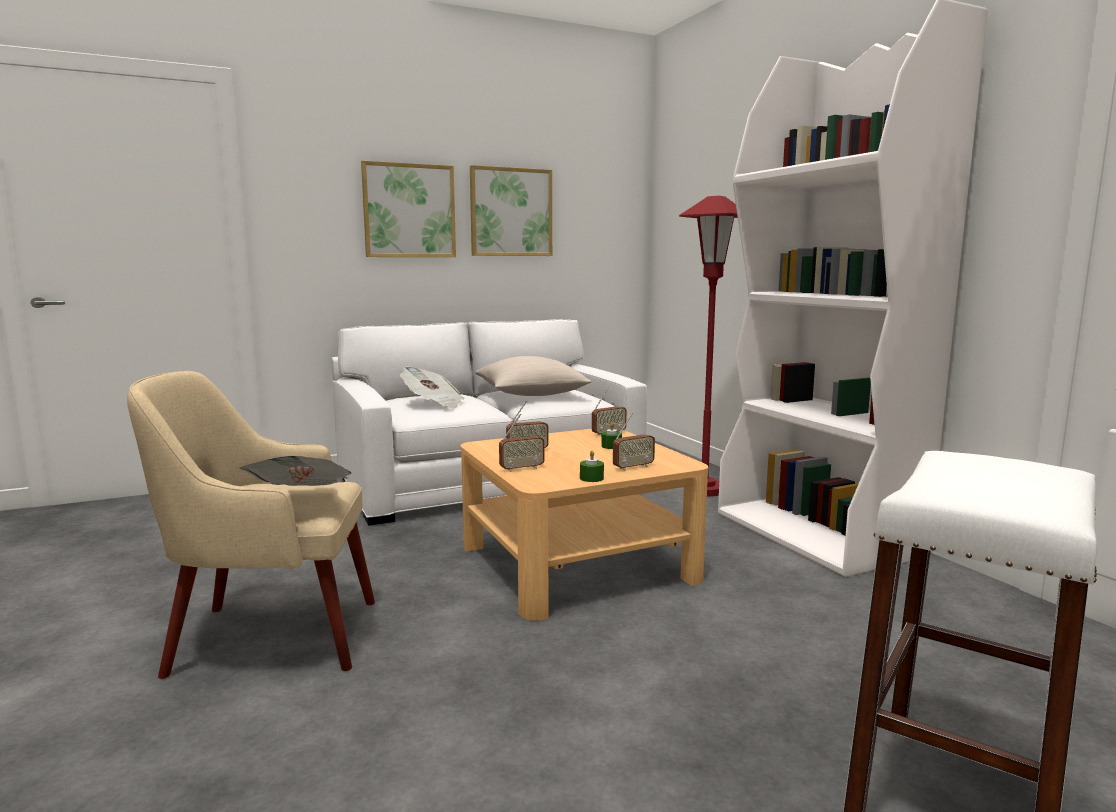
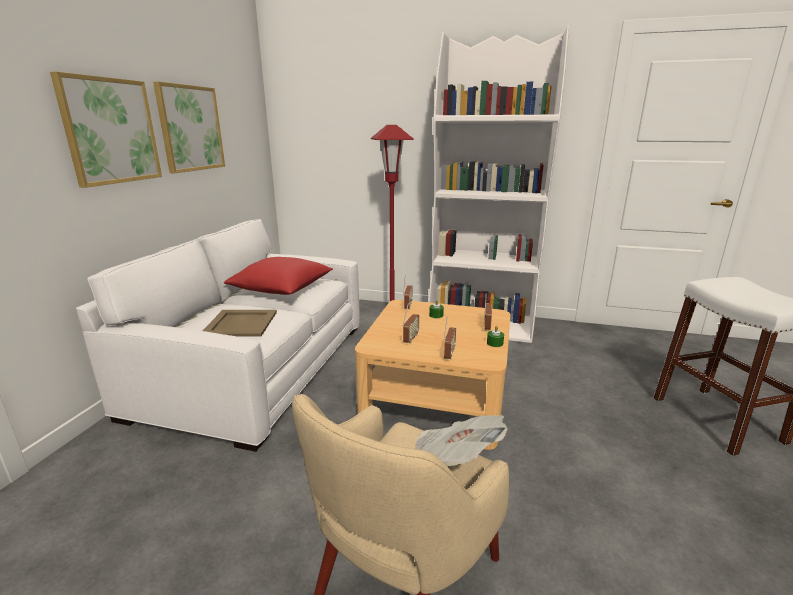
camera: 50 degrees left, 10 degrees up
(433, 404) = (241, 323): newspaper -> beige tray
(530, 394) = (282, 289): beige pillow -> red pillow

